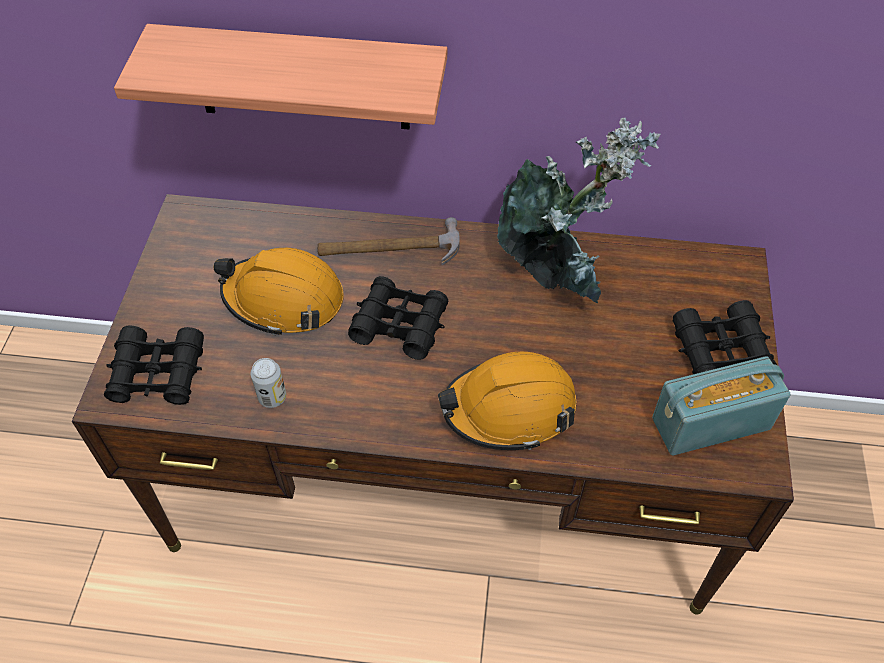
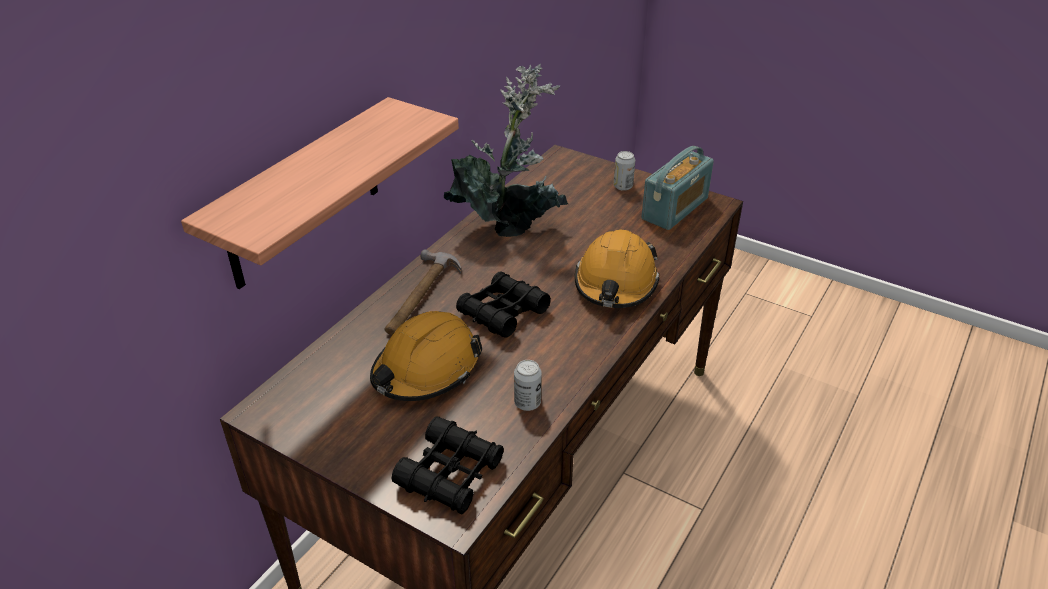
camera: 65 degrees left, 15 degrees down
(710, 423) = (675, 209): radio -> radio turned 150 degrees counterclockwise
(720, 350) = (623, 186): black binoculars -> can

